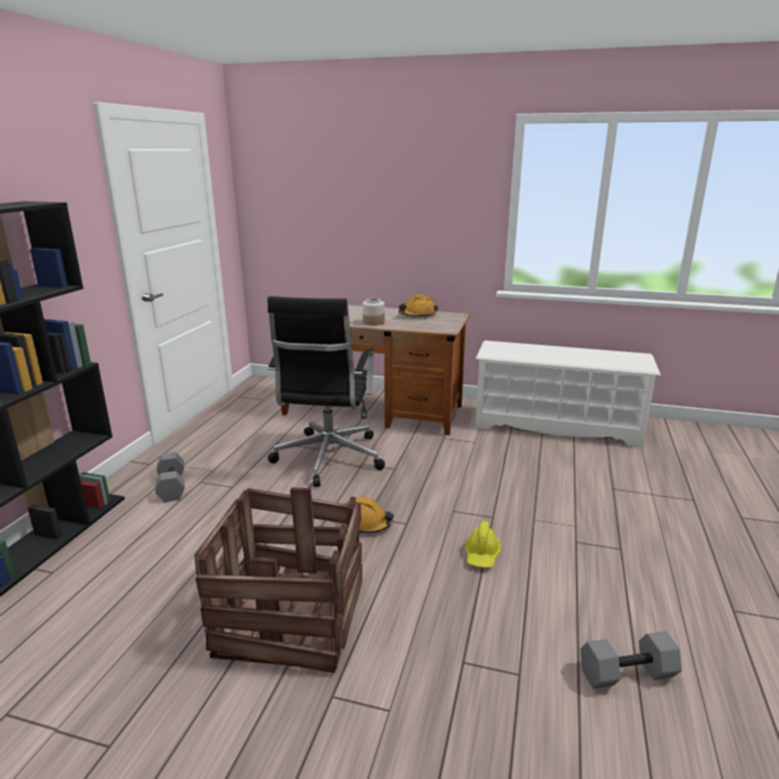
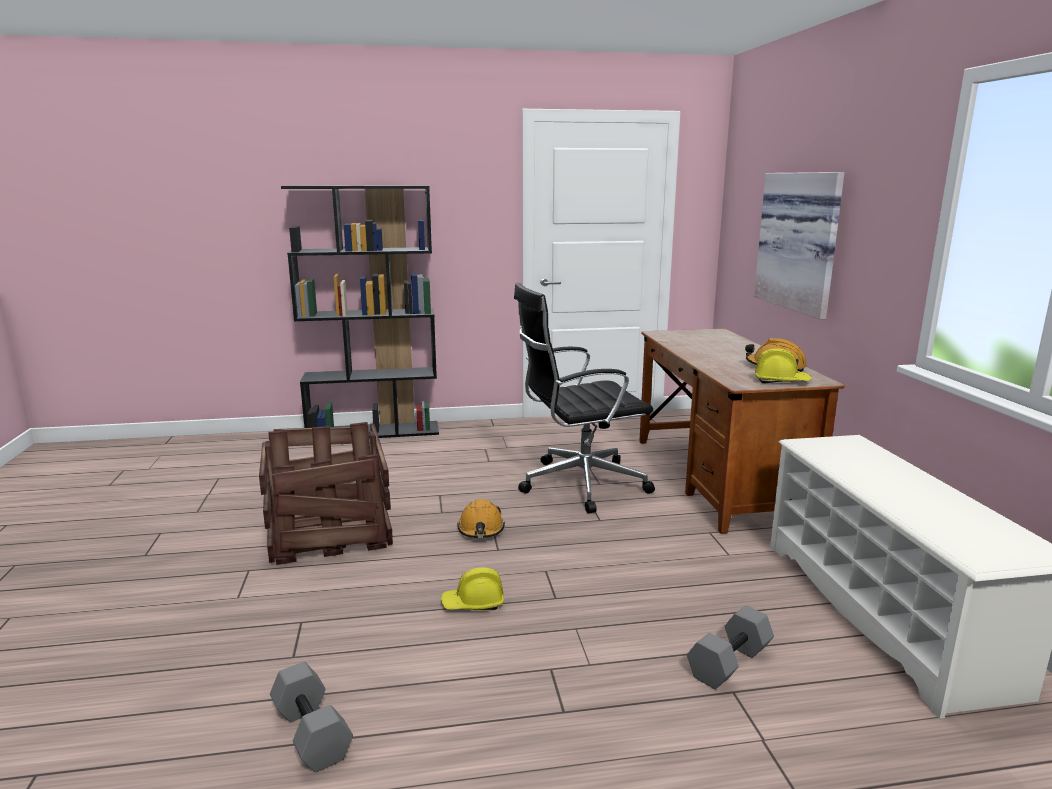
camera: 65 degrees right, 5 degrees down
(171, 486) = (468, 442): grey dumbbell -> grey dumbbell (728, 661)
(367, 224) = (801, 241): none -> picture
(373, 322) = (704, 357): jar -> none
(449, 321) = (781, 381): none -> yellow hard hat

